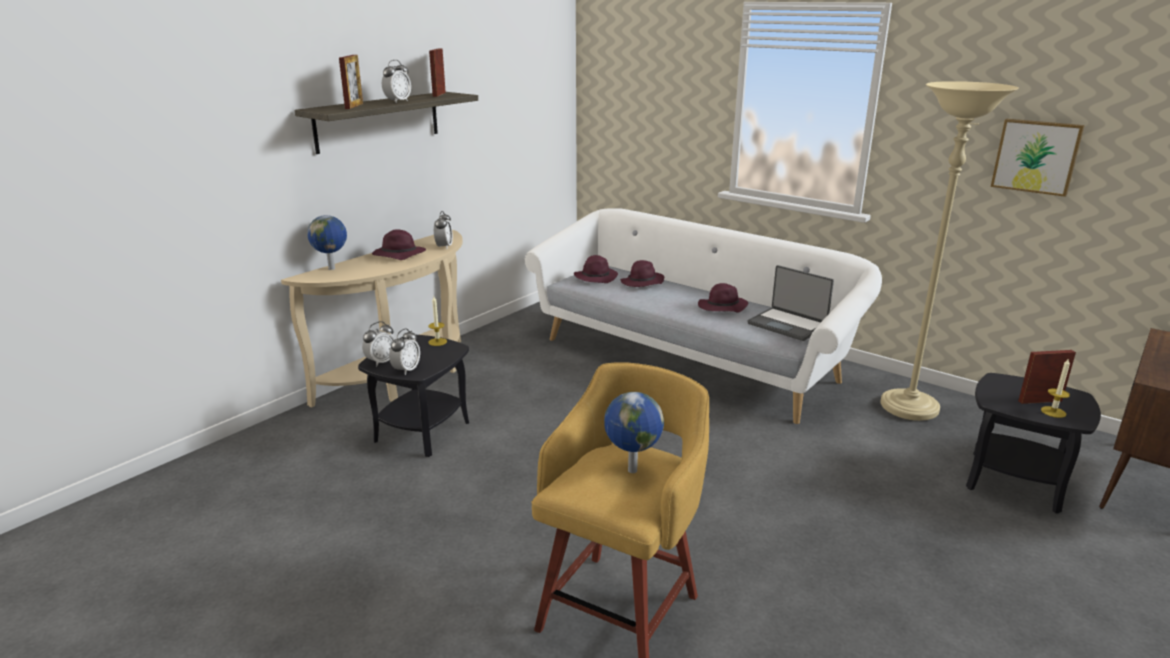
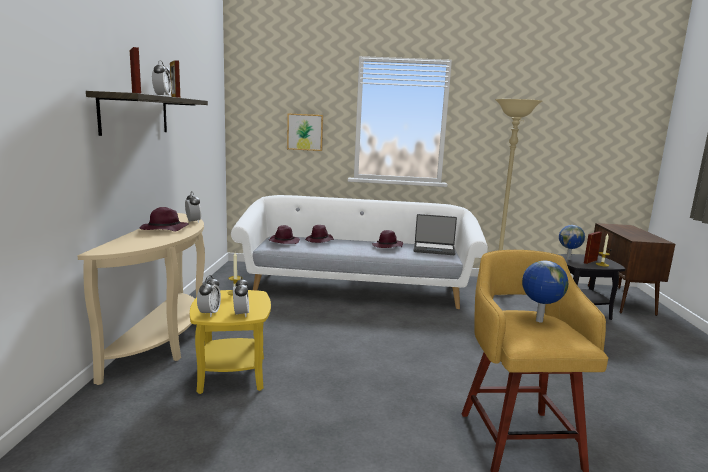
camera: 35 degrees left, 10 degrees down
(332, 268) = (118, 243): globe -> globe (568, 259)
(422, 431) = (232, 374): black side table -> yellow side table
(1036, 156) = (533, 141): picture -> picture (305, 132)

